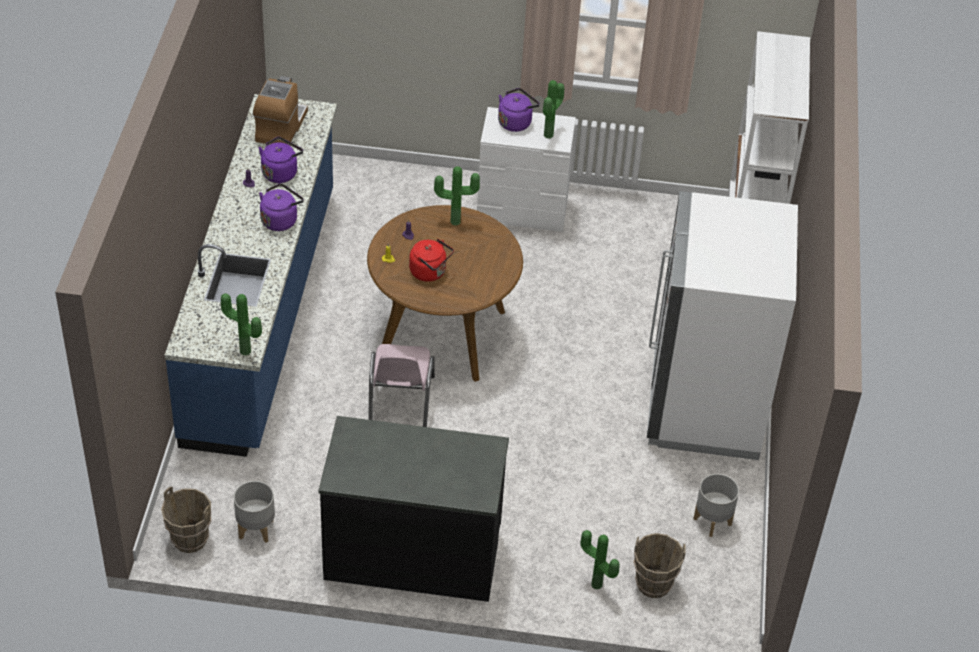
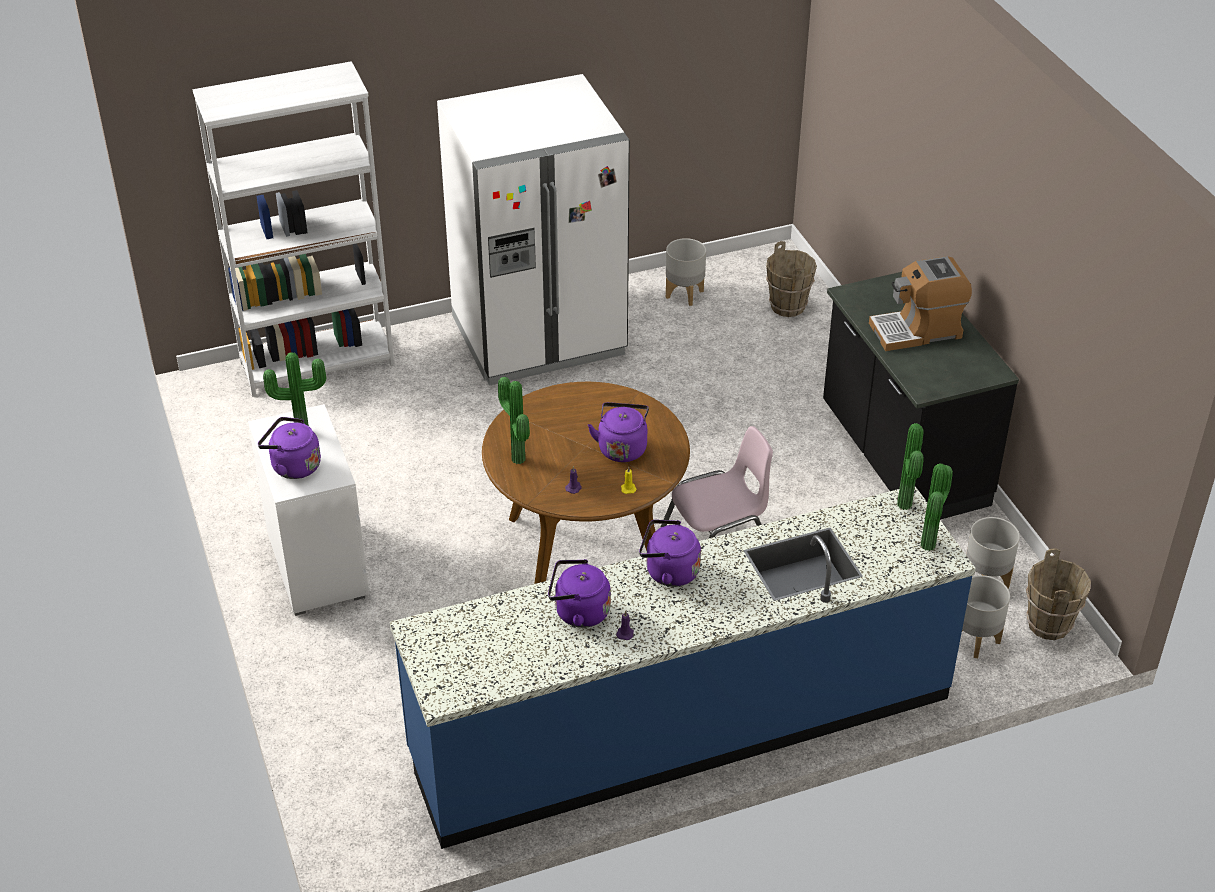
camera: 115 degrees left, 5 degrees down
(211, 491) = (975, 639): none -> grey planter
(281, 127) = (483, 655): coffee machine -> coffee machine (917, 330)
(430, 272) = (622, 447): red kettle -> purple kettle
(595, 586) = (823, 337): potted plant -> potted plant (931, 546)

